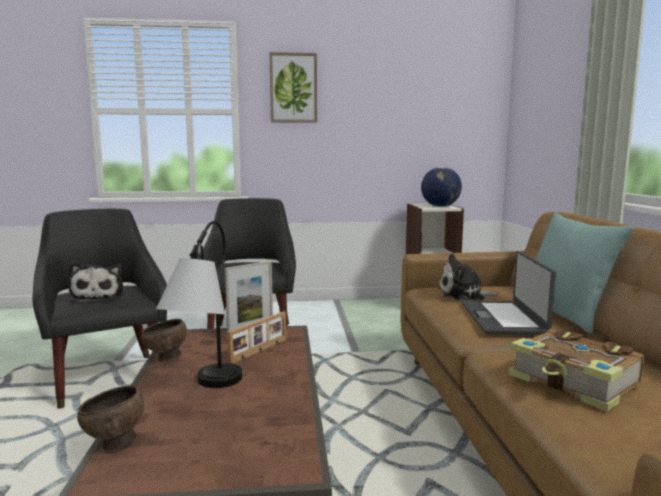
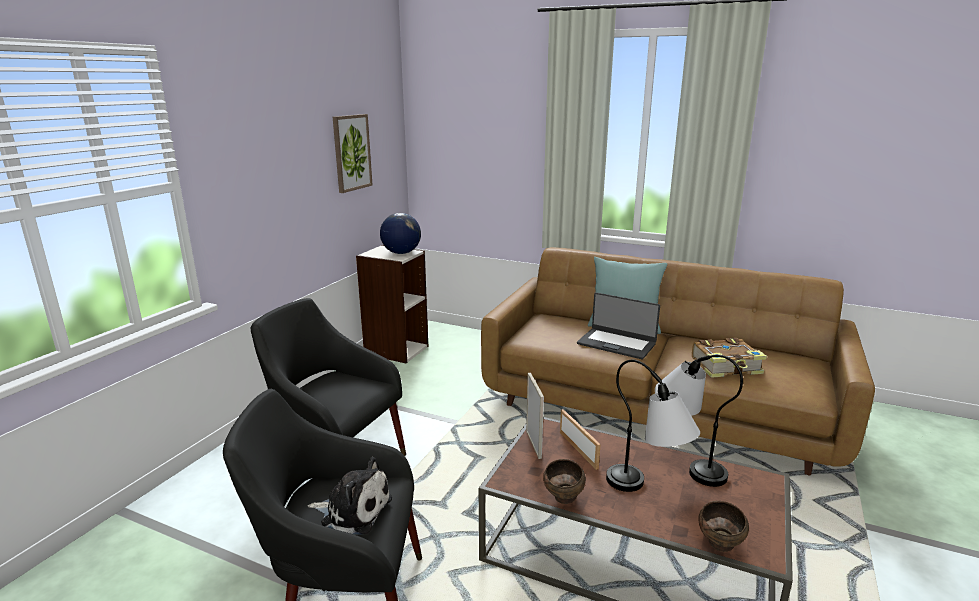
camera: 60 degrees left, 10 degrees up
(284, 405) = (685, 463): none -> table lamp
(293, 88) = (239, 141): picture -> picture (351, 152)
(464, 295) = (554, 335): plush toy -> none

